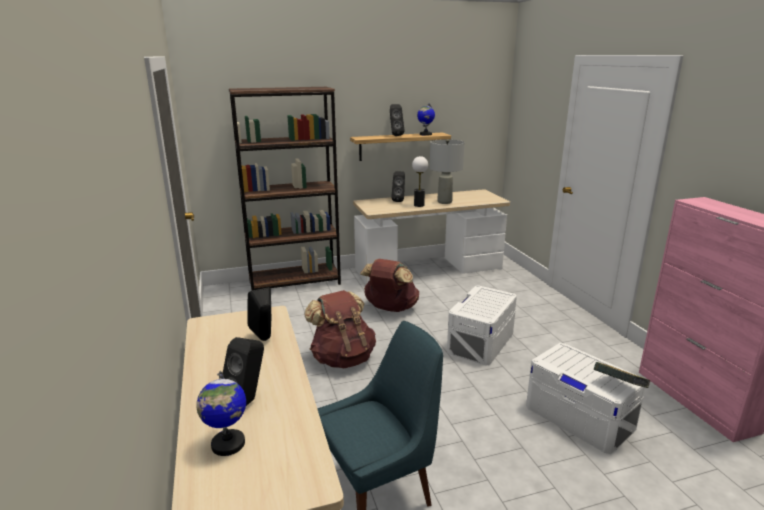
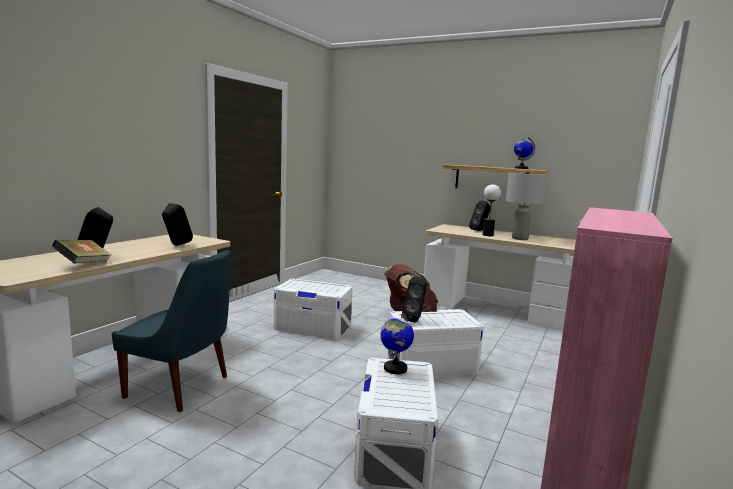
camera: 45 degrees right, 10 degrees down
(227, 444) = (47, 260): globe -> globe (395, 368)
(295, 282) = (378, 284): brown bookcase -> none
(342, 358) = (313, 327): brown backpack -> white storage box
(395, 136) = (488, 166): black speaker -> black speaker (415, 319)
(619, 387) = (392, 407): book -> book (83, 265)

